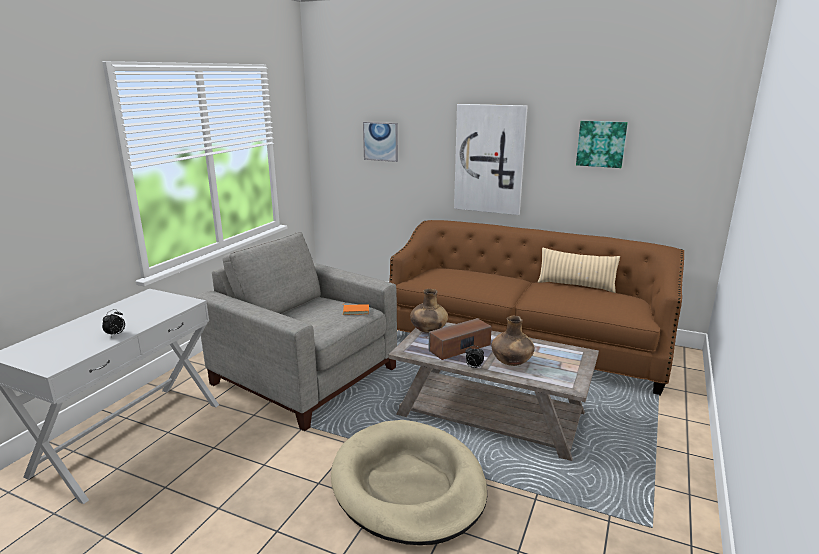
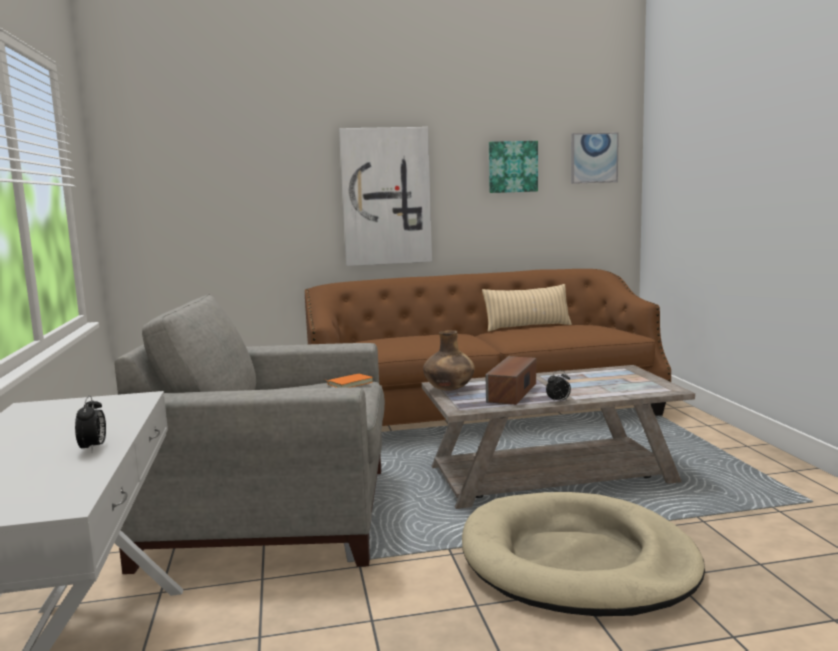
camera: 35 degrees left, 10 degrees down
(381, 141) = (226, 186): picture -> picture (594, 158)
(511, 363) = (584, 389): brown vase -> none

